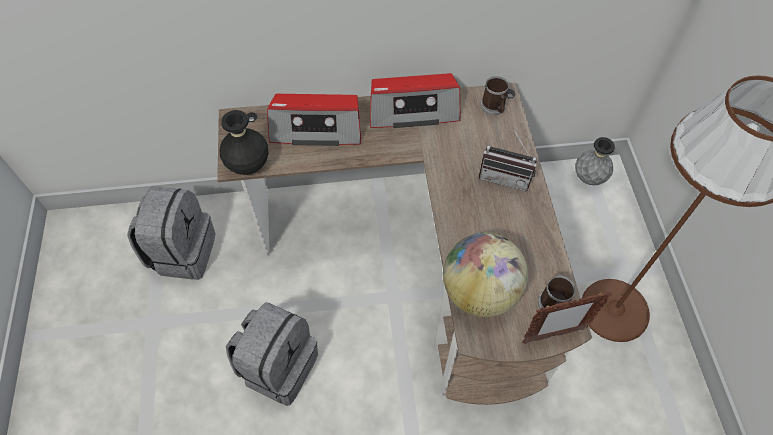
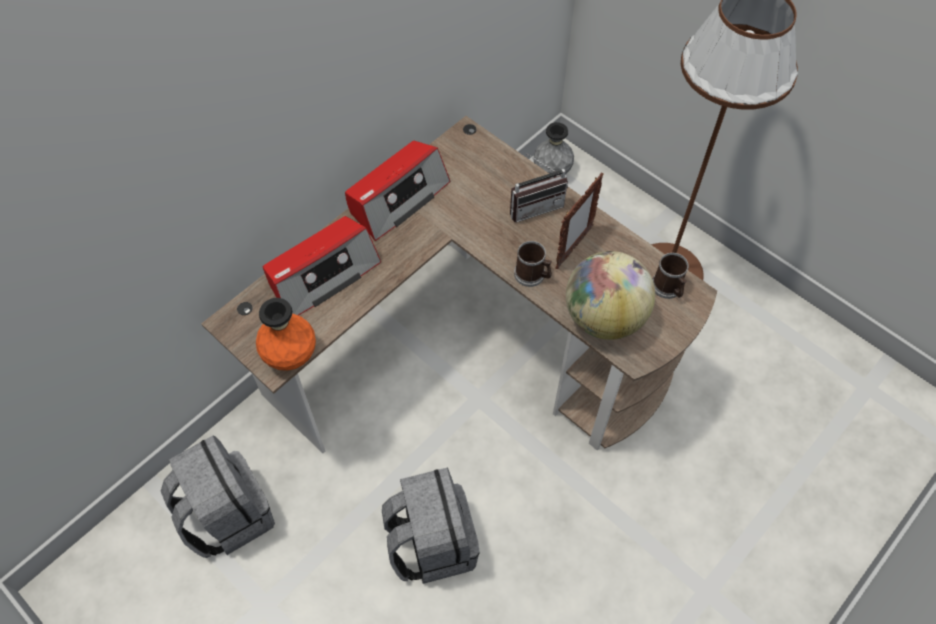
camera: 40 degrees left, 0 degrees up
(248, 166) = (291, 356): black vase -> orange vase
(494, 107) = (468, 150): mug -> mug (532, 275)
(553, 335) = (689, 310): picture frame -> picture frame (573, 248)

